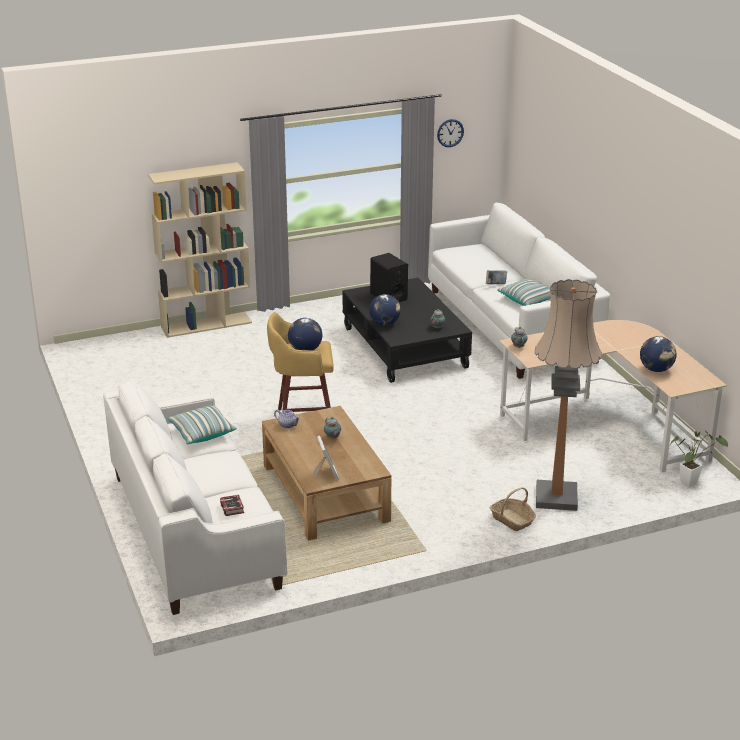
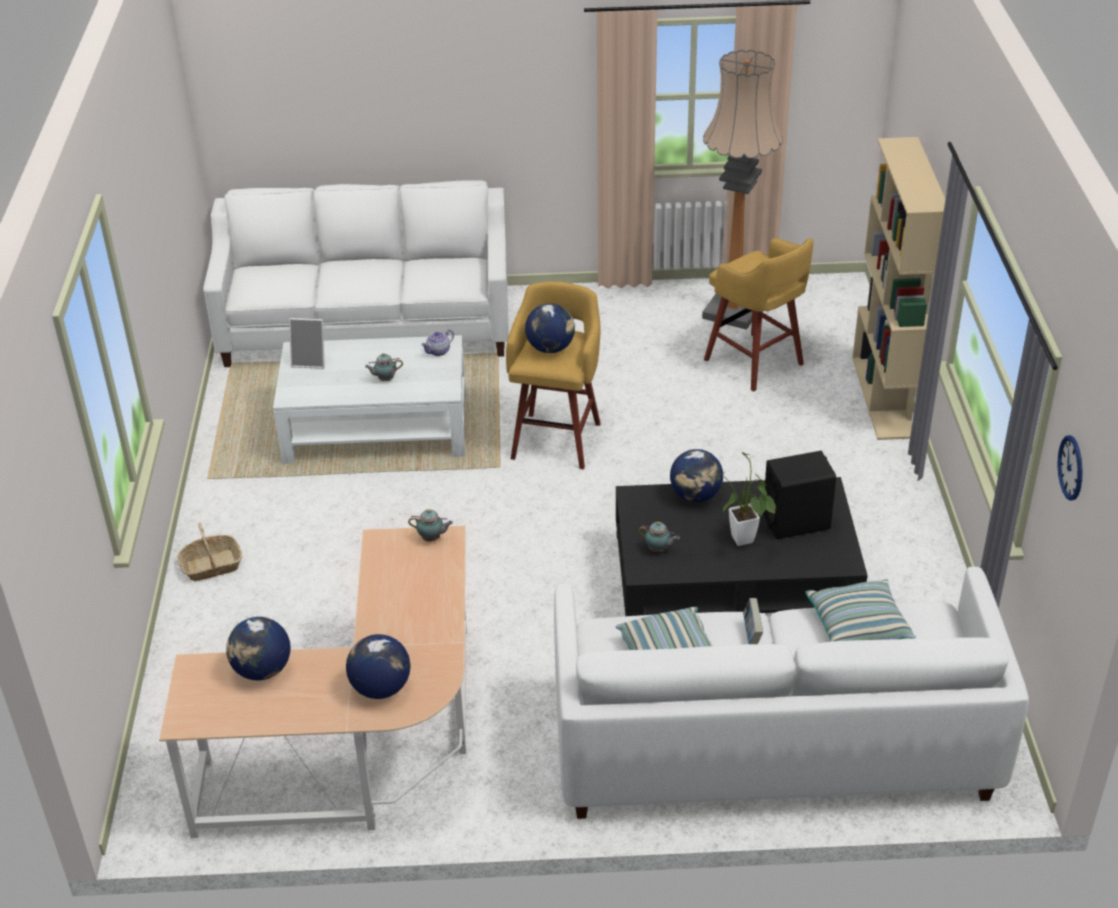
camera: 110 degrees right, 10 degrees up
(185, 366) = (755, 363): none -> yellow stool
(201, 432) = (439, 277): pillow -> pillow (858, 626)
(232, 507) = (274, 278): book -> none
(325, 493) = (377, 426): brown coffee table -> white coffee table
(556, 497) = (228, 623): floor lamp -> floor lamp (732, 311)
(636, 337) = (380, 688): none -> globe
(691, 482) = (158, 786): potted plant -> potted plant (744, 543)

